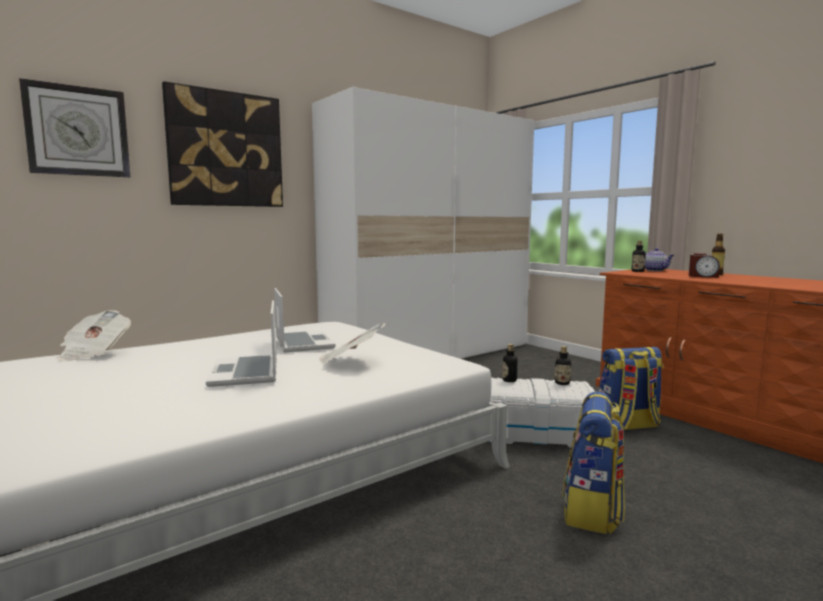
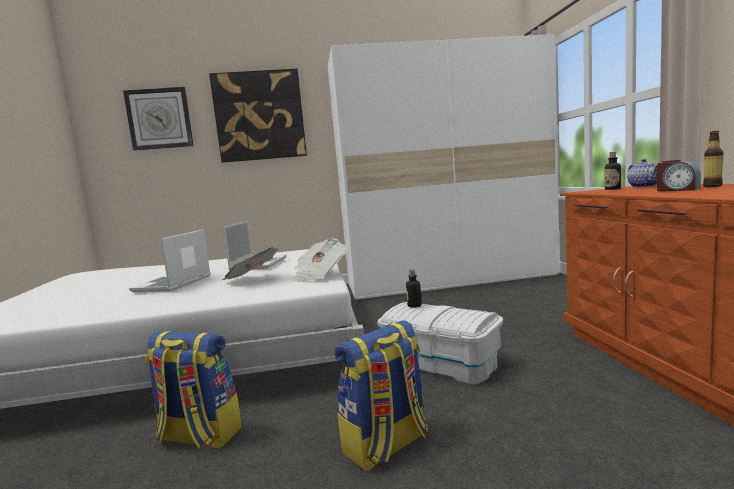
camera: 30 degrees right, 0 degrees up
(94, 353) = (135, 267): newspaper -> newspaper (319, 275)
(562, 383) = (460, 312): bottle -> none
(627, 425) = (555, 368): backpack -> backpack (198, 436)

